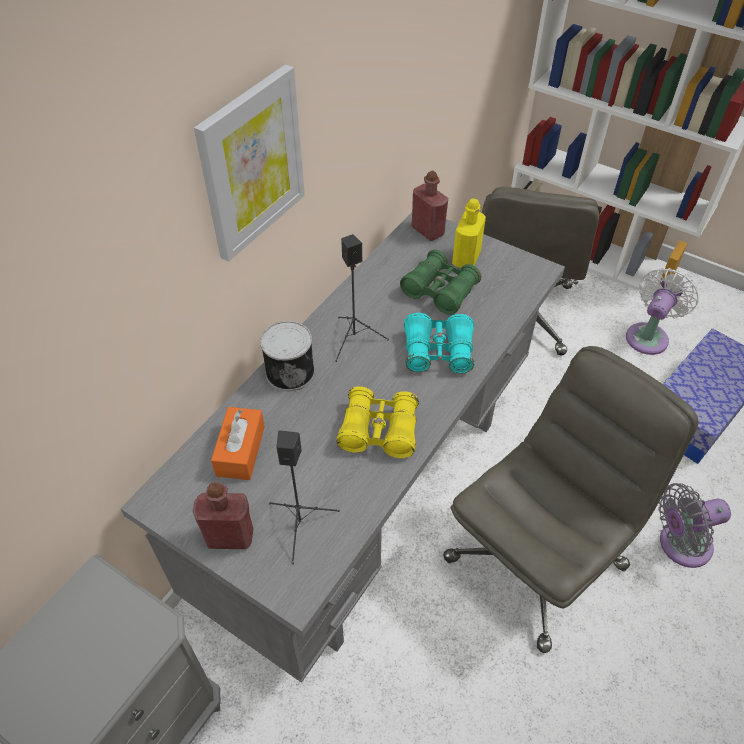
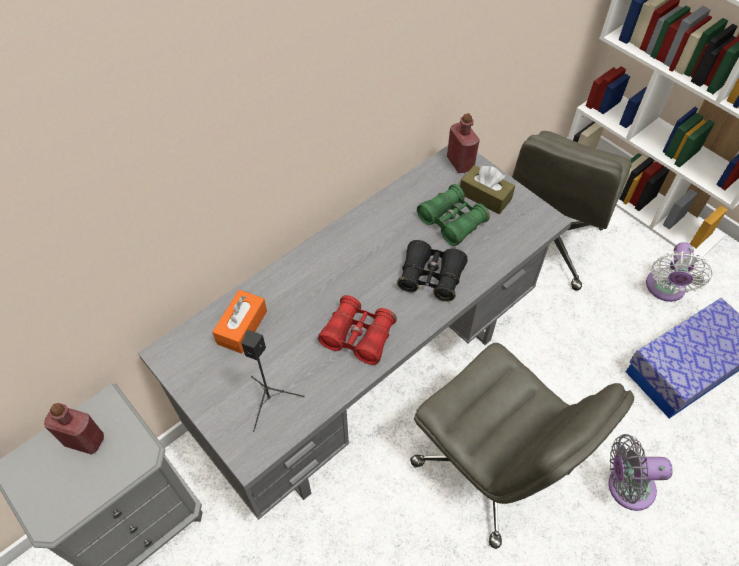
camera: 15 degrees right, 5 degrees up
(230, 537) = (212, 397): red bottle -> red bottle (84, 440)
(251, 164) = (283, 98): picture -> none
(290, 371) = (302, 267): can -> none
(355, 339) = (364, 250): black speaker -> none
(379, 431) = (358, 336): yellow binoculars -> red binoculars
(438, 352) = (431, 277): turquoise binoculars -> black binoculars
(466, 259) = (485, 196): yellow bottle -> brown tissue box
(536, 560) = (492, 467): grey office chair -> grey office chair turned 75 degrees clockwise
(649, 336) = (665, 289): white fan -> white fan turned 150 degrees clockwise

